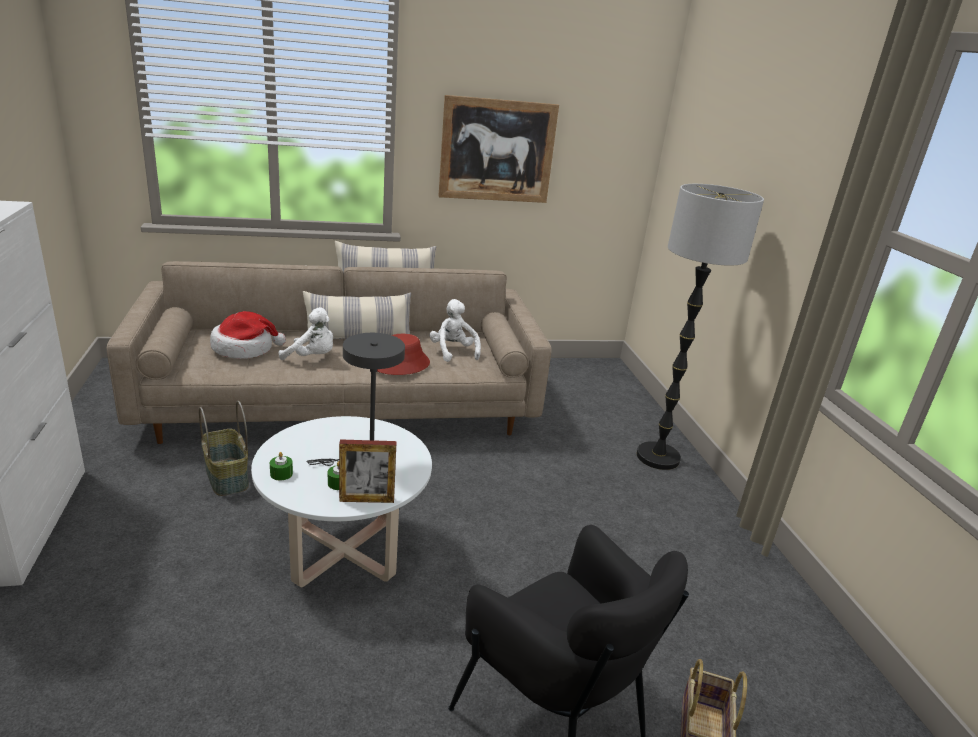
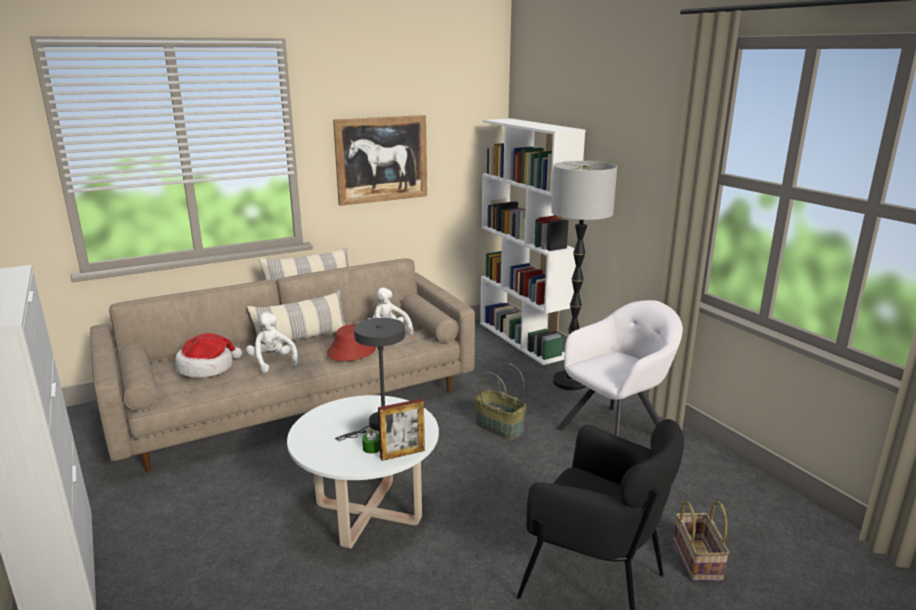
camera: 15 degrees left, 5 degrees down
(226, 477) = (229, 483): basket -> basket (498, 427)
(281, 474) = (320, 453): green candle -> none
(312, 357) = (272, 362): white plush toy -> white plush toy turned 120 degrees counterclockwise
(628, 393) = (523, 340): none -> white bookcase
(682, 536) = (616, 433): none -> white armchair

